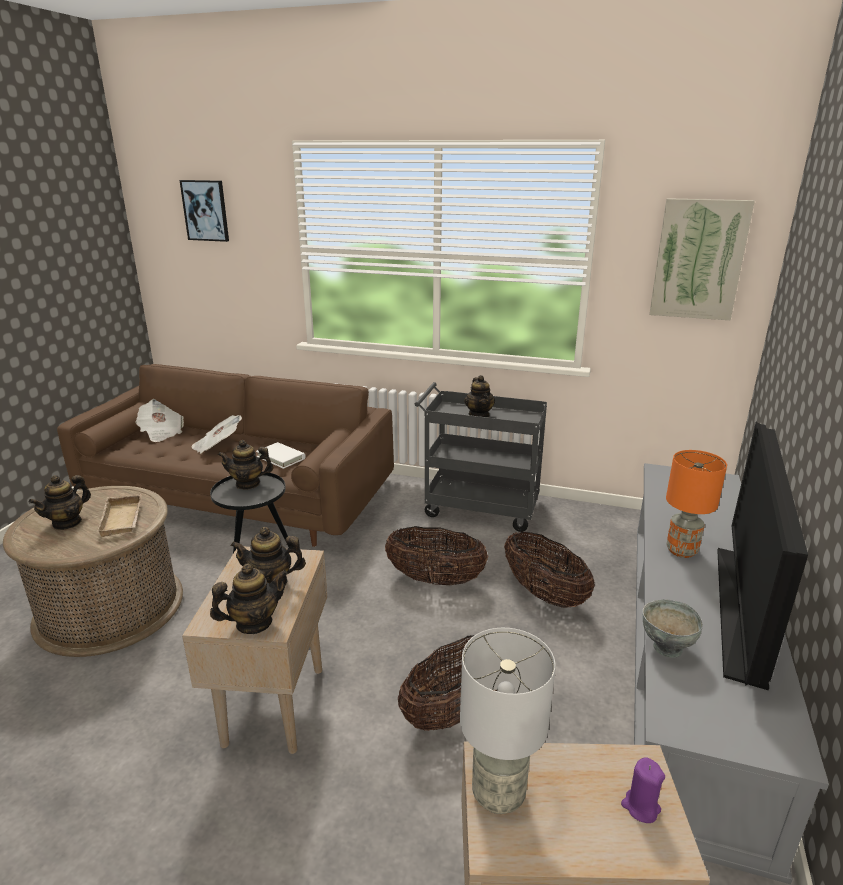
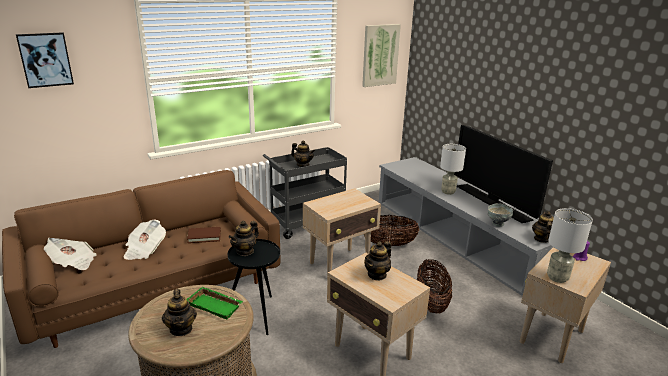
camera: 50 degrees left, 0 degrees up
(124, 519) = (216, 305): beige tray -> green tray
(254, 623) = (406, 290): teapot -> teapot (541, 239)
(281, 457) = (204, 236): white book -> brown book
(435, 579) = (340, 263): basket -> beige side table
(681, 551) = (448, 192): orange table lamp -> grey table lamp

